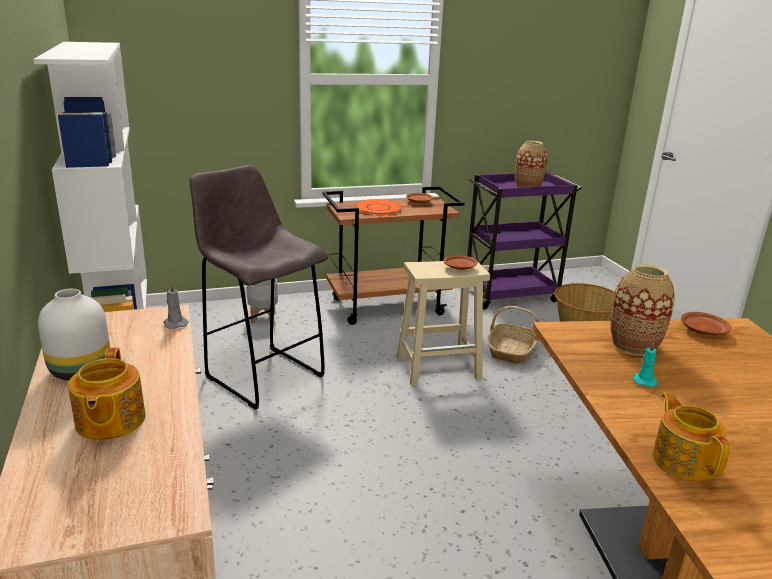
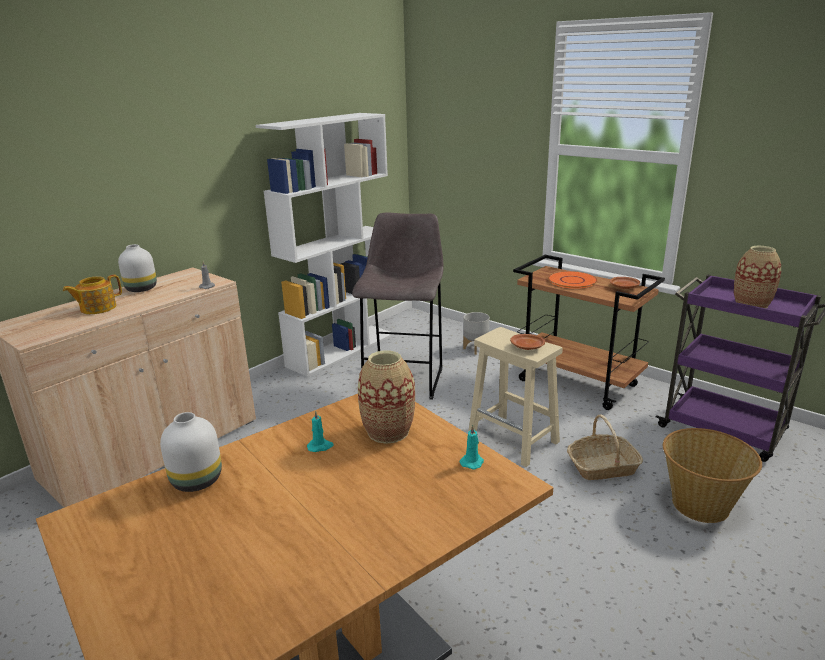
camera: 60 degrees right, 0 degrees up
(683, 461) = (196, 481): teapot -> white vase
(702, 330) = (472, 462): brown plate -> turquoise candle

